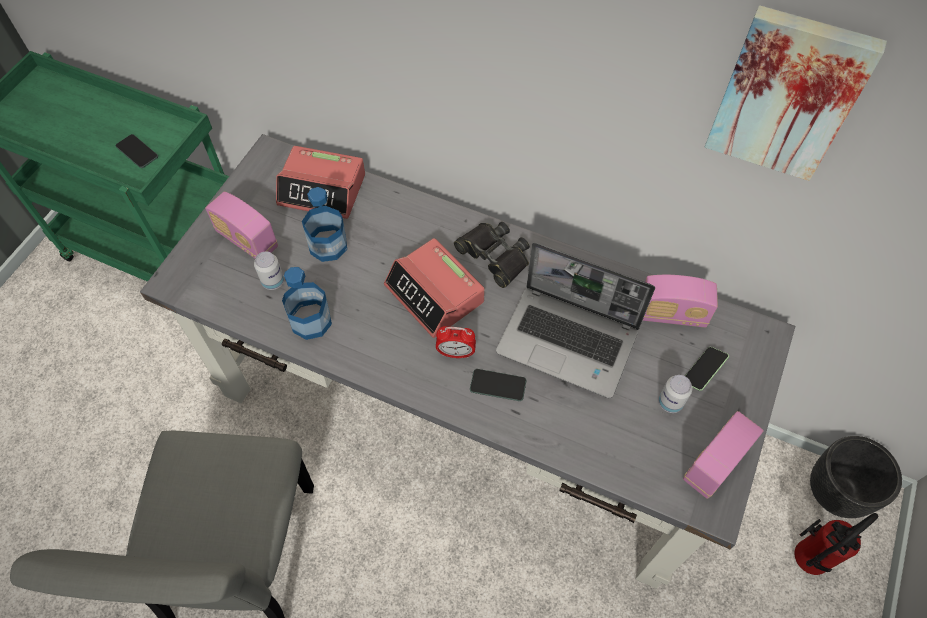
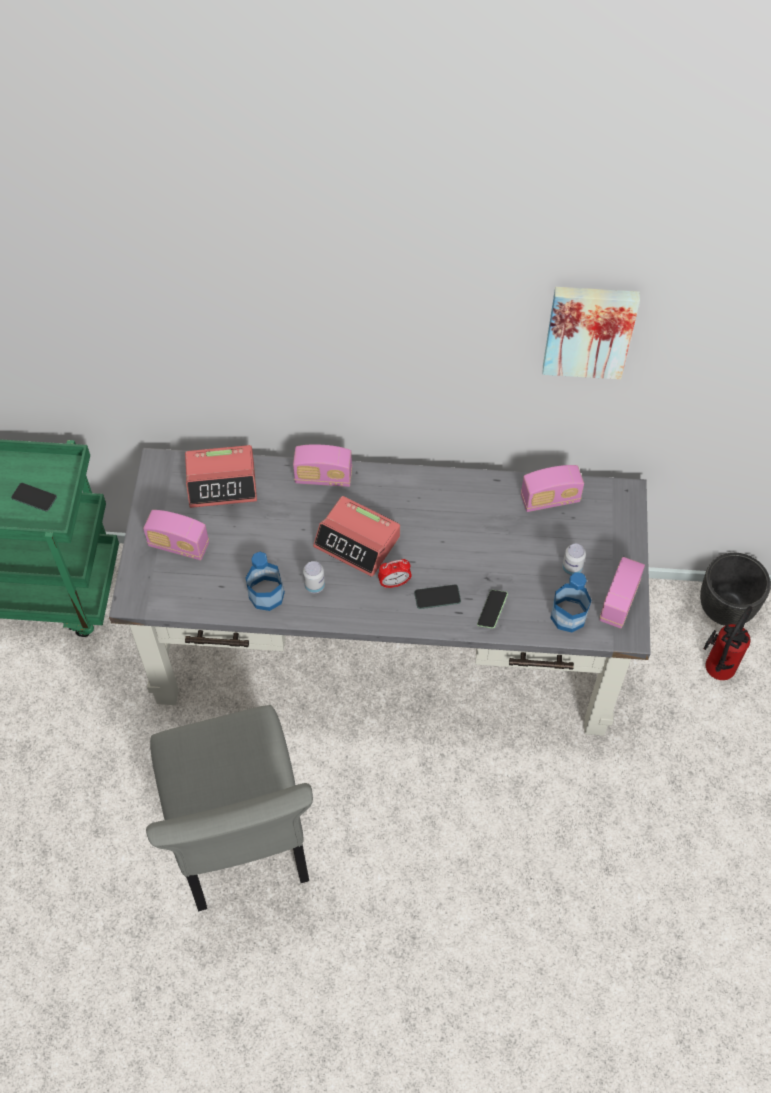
camera: 20 degrees left, 0 degrees up
(273, 281) = (219, 573): can -> can (314, 585)
(328, 245) = (250, 529): bottle -> bottle (568, 616)
(428, 215) = (323, 477): none -> radio
(494, 256) = (392, 495): black binoculars -> none
(569, 341) = (479, 545): laptop -> none
(703, 371) = (588, 537): phone -> phone (492, 611)

